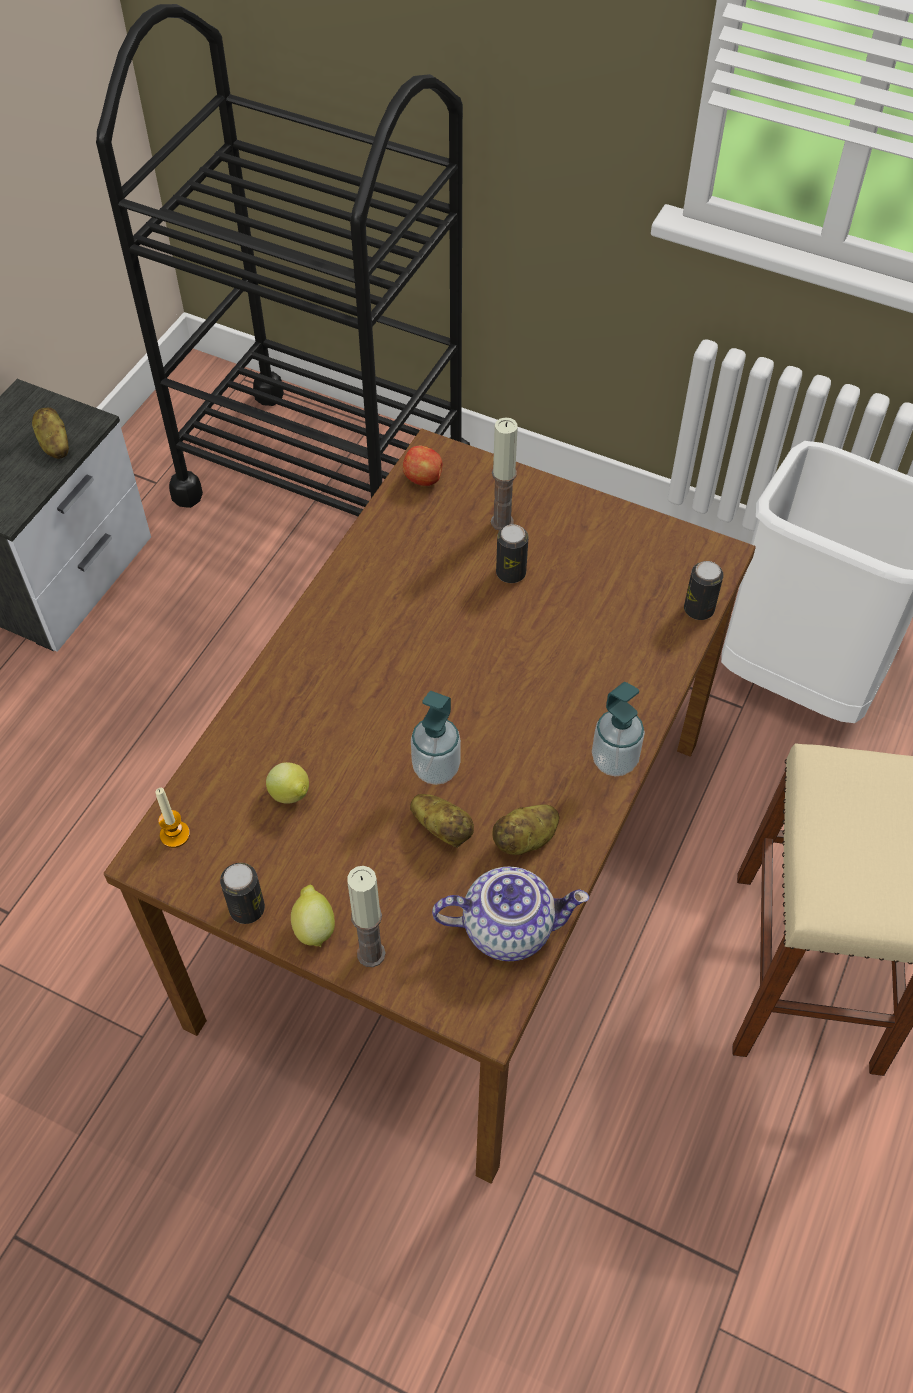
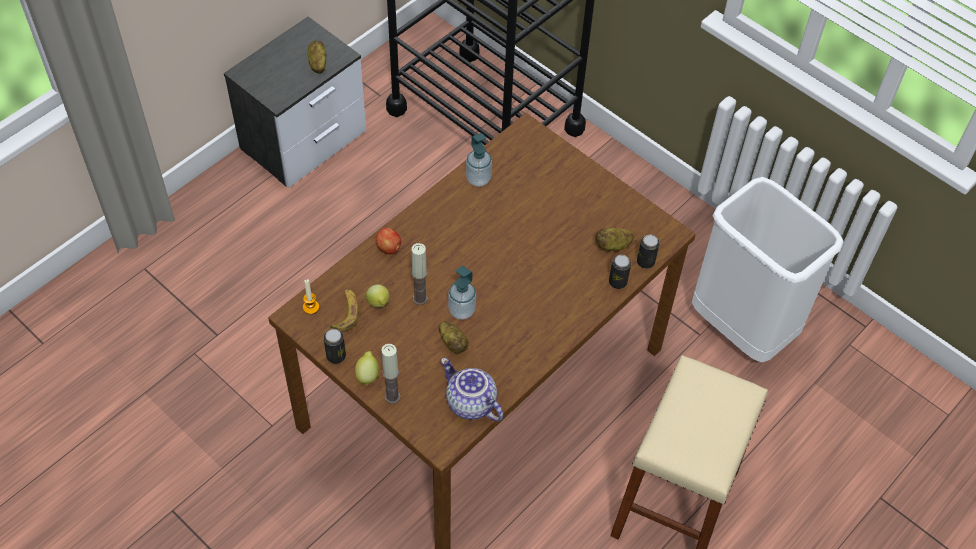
camera: 15 degrees right, 0 degrees up
(239, 827) = (346, 312): none -> banana
(424, 479) = (516, 144): apple -> apple (389, 248)
(502, 522) = (551, 181): candle -> candle (420, 298)
(508, 926) = (469, 403): teapot -> teapot turned 150 degrees counterclockwise
(511, 573) = (545, 212): can -> can (618, 282)
(526, 840) = (496, 362): potato -> potato (613, 246)
(614, 760) = (562, 333): soap dispenser -> soap dispenser (478, 179)

